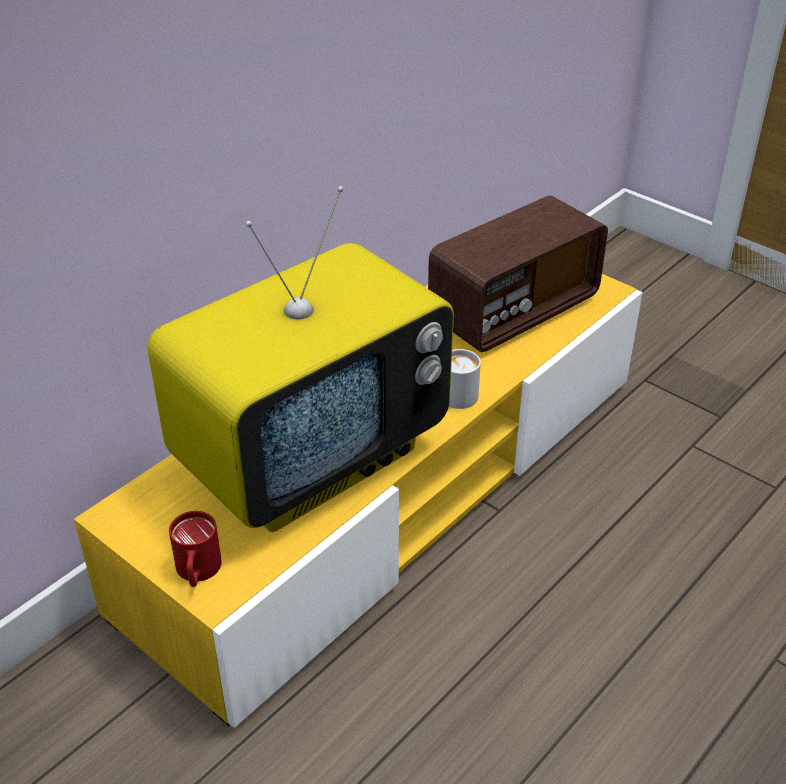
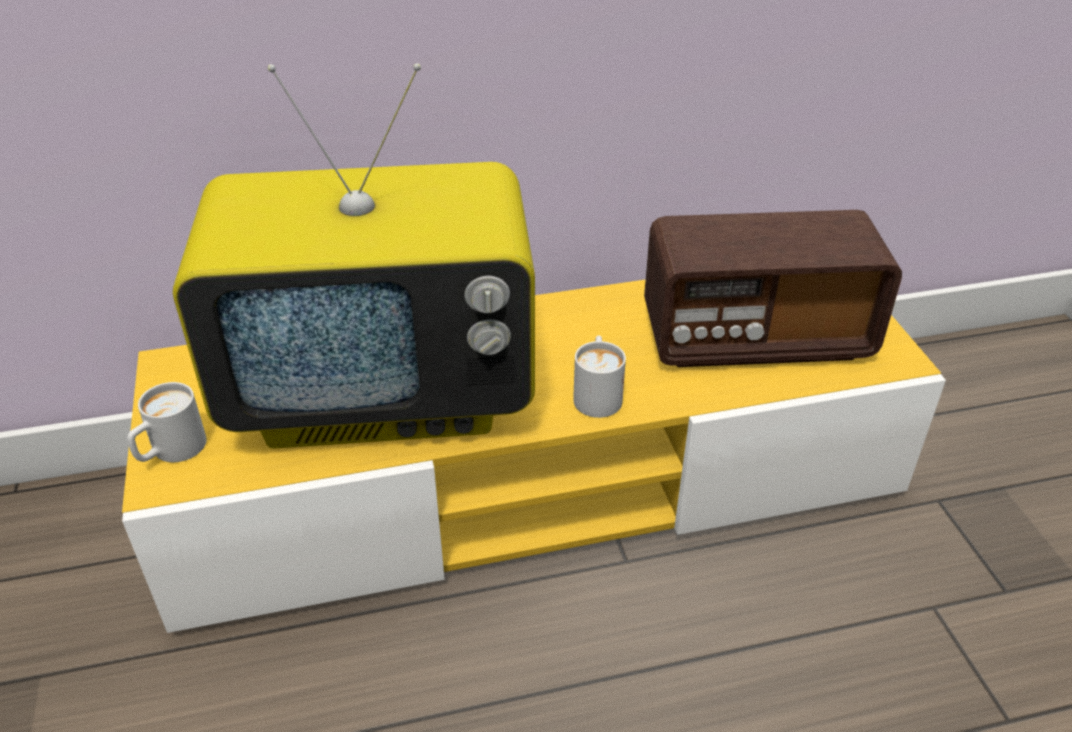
camera: 35 degrees right, 0 degrees up
(197, 573) = (170, 452): red mug -> white mug

